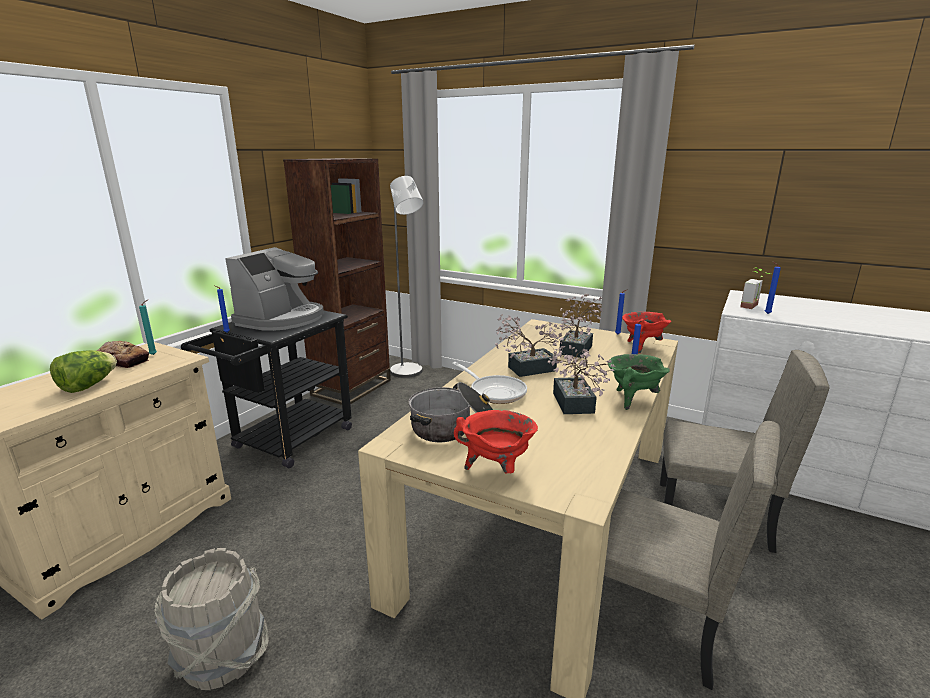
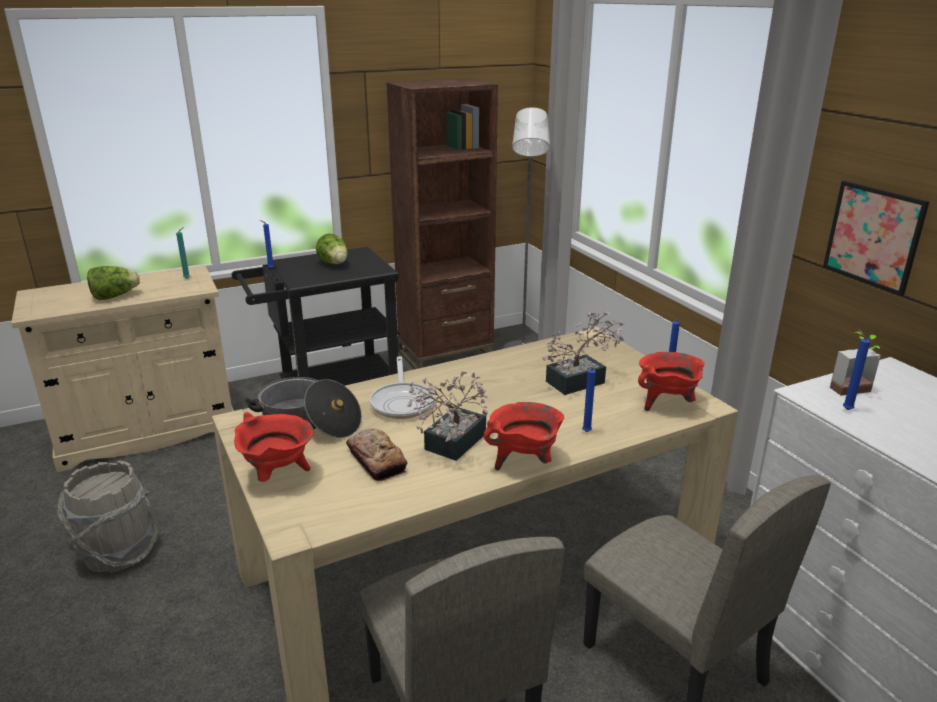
camera: 35 degrees right, 5 degrees up
(122, 361) = (162, 279): bread -> bread (376, 460)
(282, 319) = (334, 264): coffee machine -> lettuce
(526, 369) = (477, 388): potted plant -> none
(632, 400) = (524, 462): green cooking pot -> red cooking pot
(706, 220) = (873, 236): none -> picture

